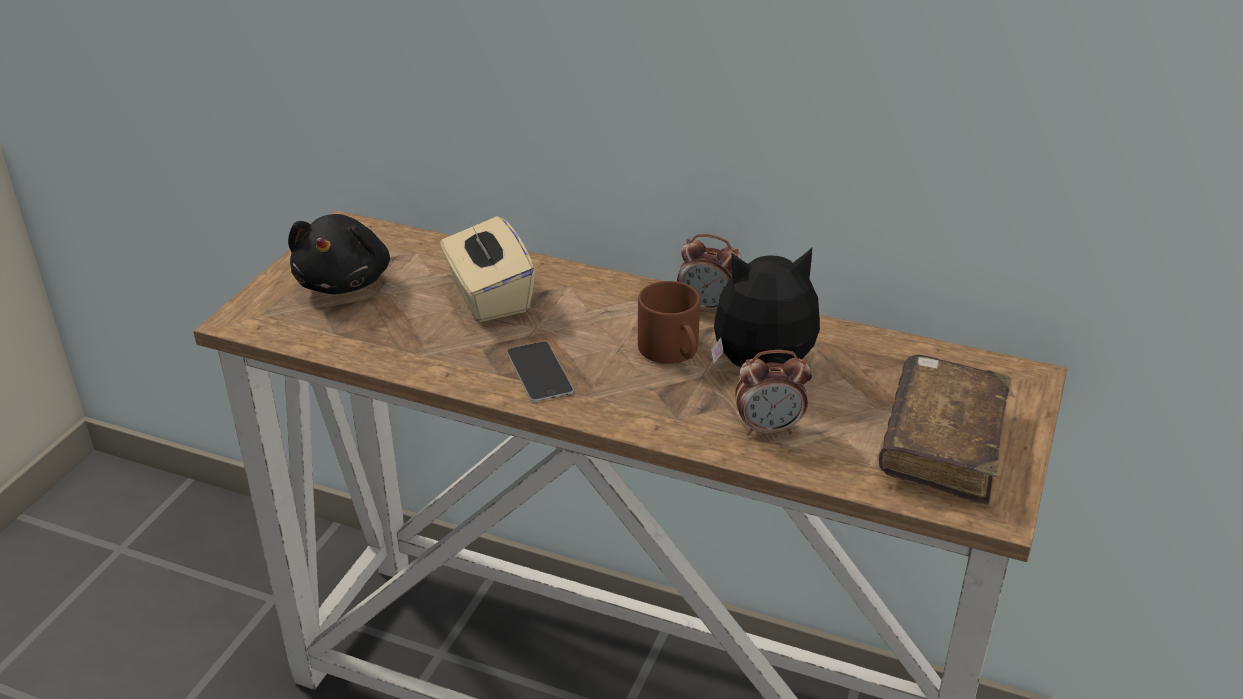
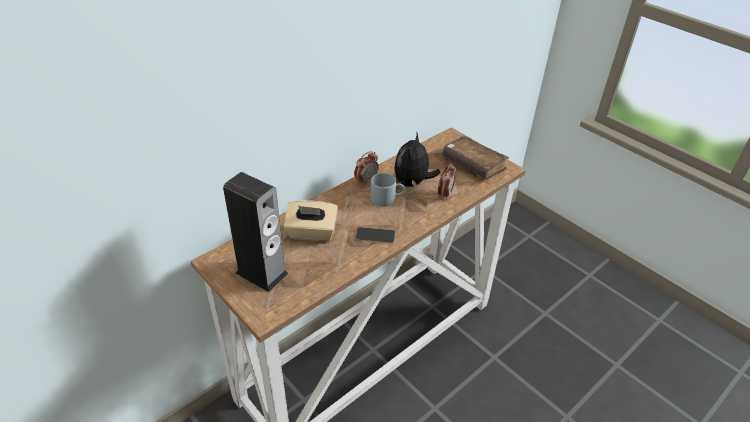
camera: 65 degrees left, 5 degrees up
(345, 281) = (261, 273): black plush toy -> speaker
(674, 352) = (387, 198): brown mug -> grey mug

